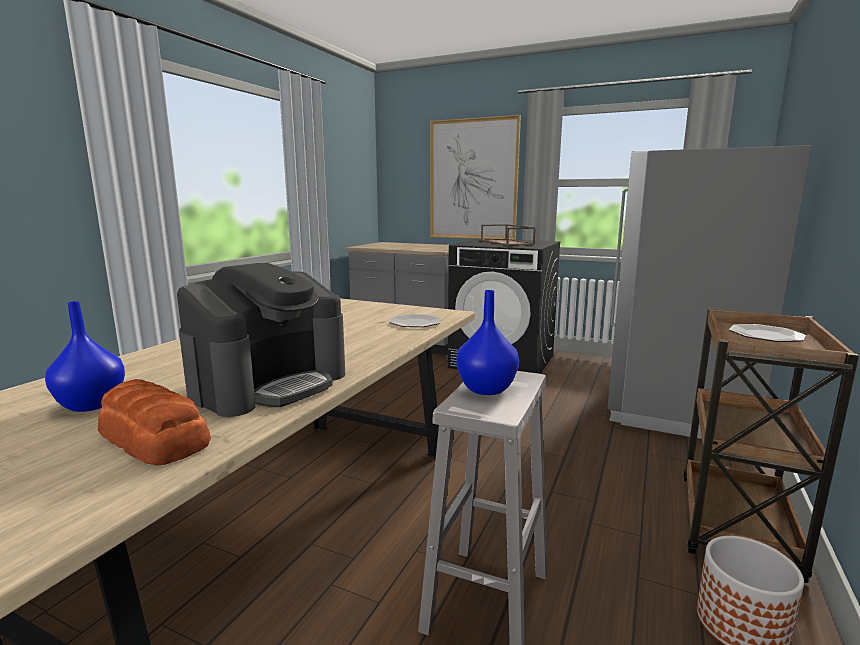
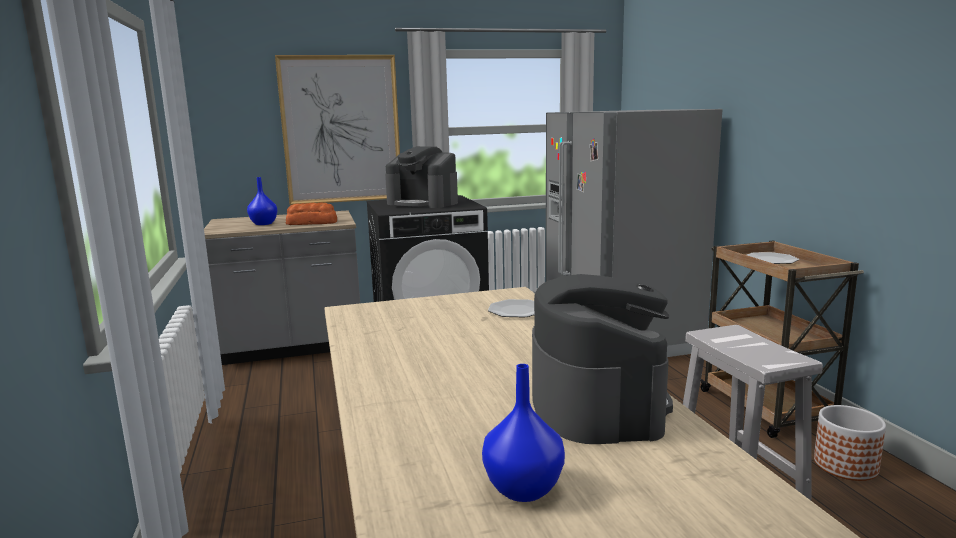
camera: 40 degrees left, 0 degrees up
(154, 439) = (676, 478): bread -> bread (312, 223)
(486, 389) = (742, 347): blue vase -> blue vase (263, 224)
(507, 242) = (423, 203): brown tray -> coffee machine

